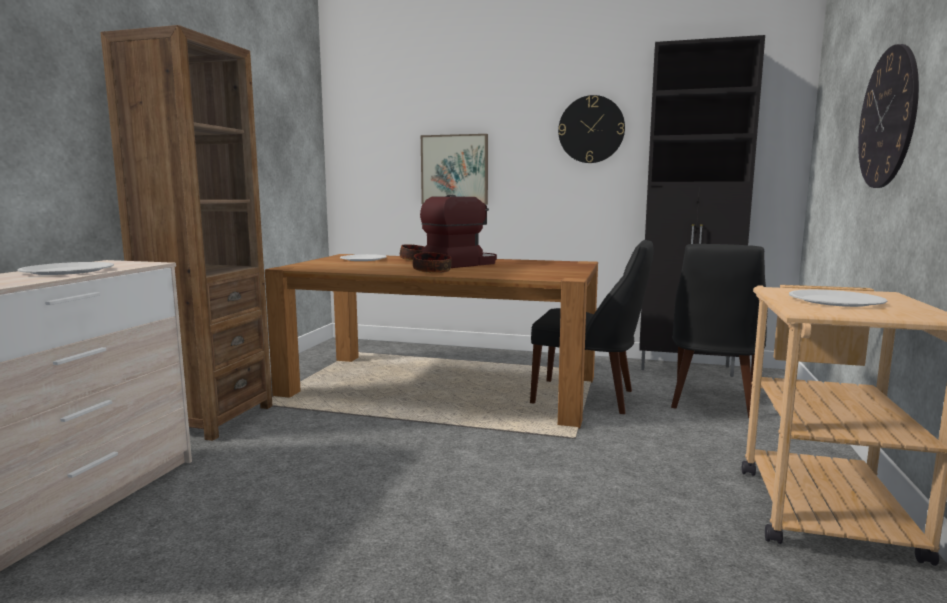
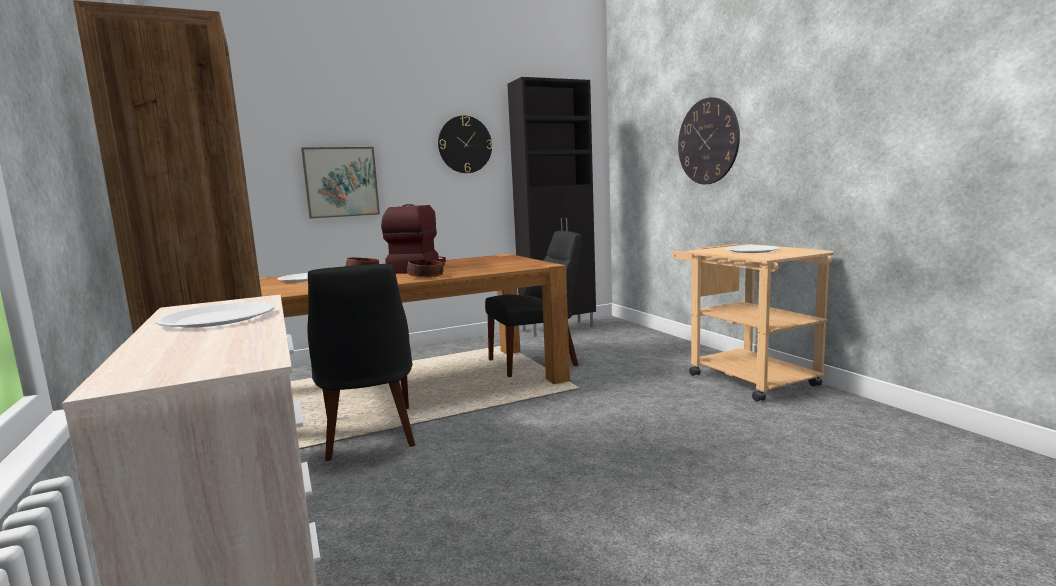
camera: 40 degrees left, 0 degrees up
(712, 400) = (608, 343): black chair -> black chair (369, 435)

